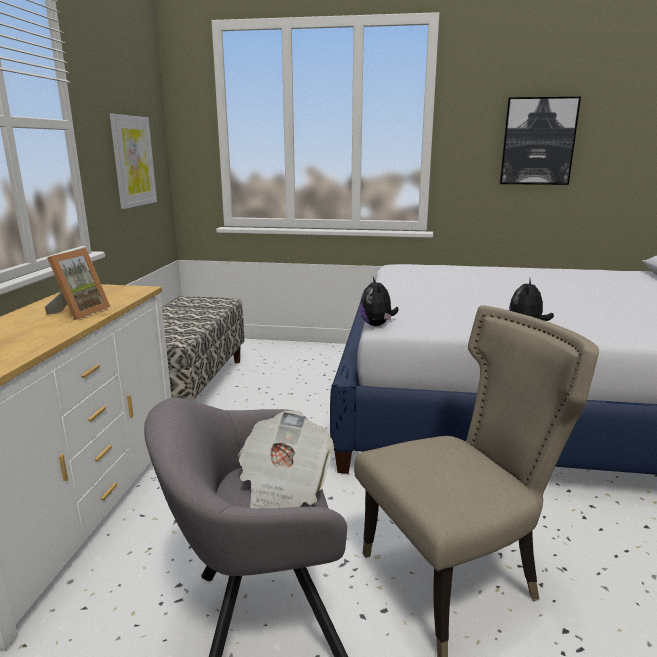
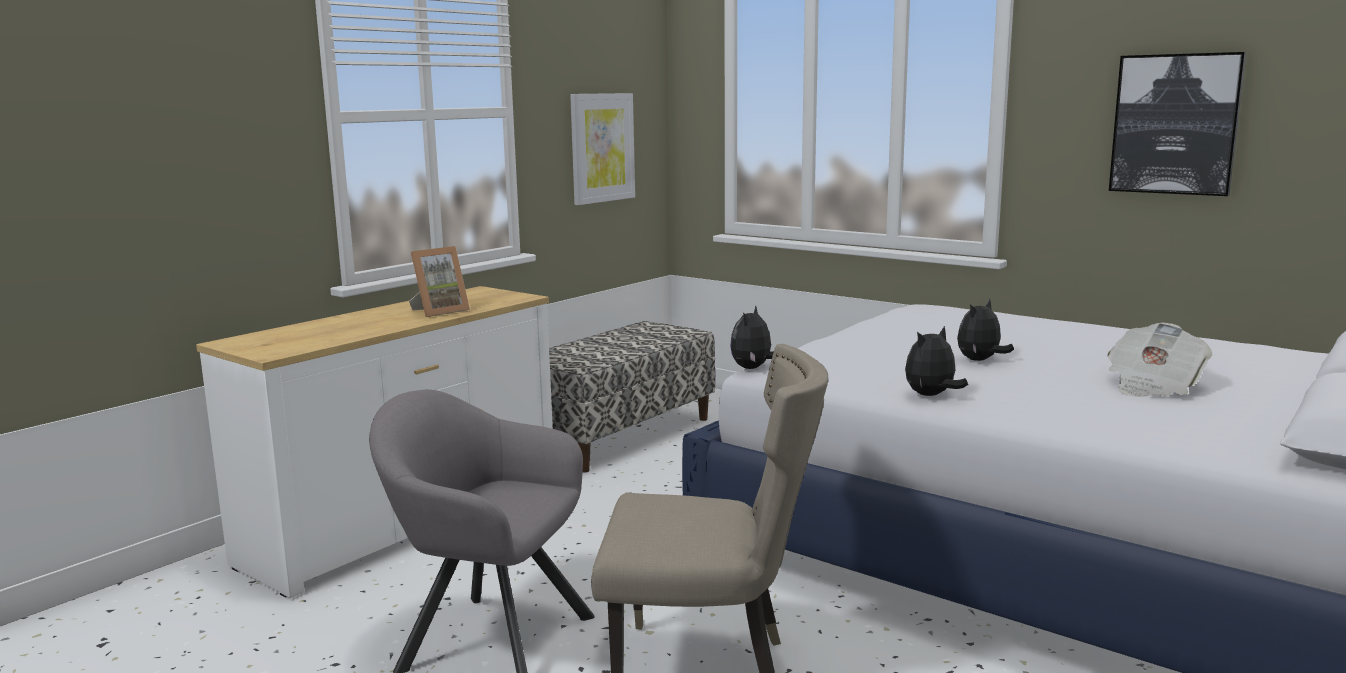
camera: 30 degrees right, 5 degrees down
(284, 485) = (520, 499): newspaper -> newspaper (1152, 386)
(498, 298) = (980, 360): none -> plush toy

